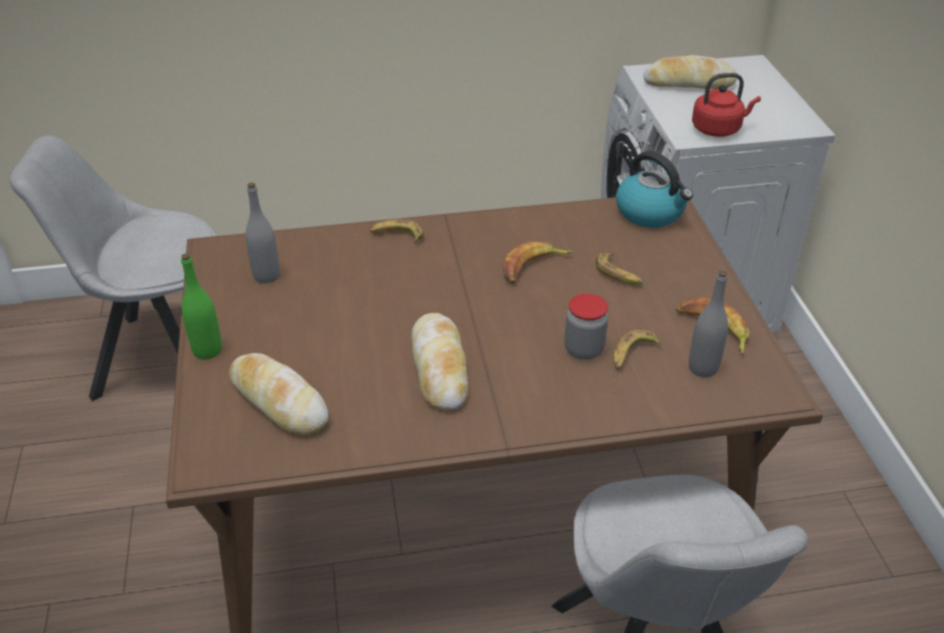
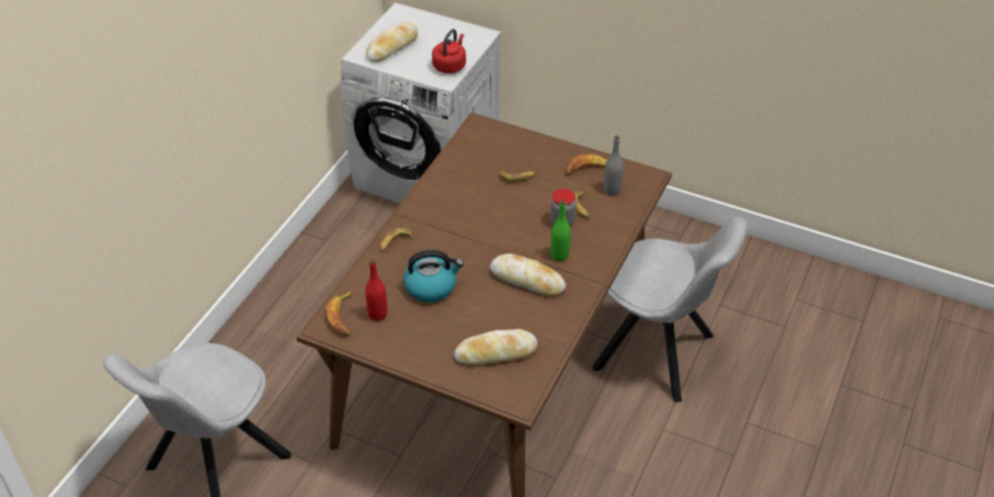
camera: 55 degrees left, 5 degrees up
(207, 350) = (424, 366): green bottle -> green bottle (559, 255)
(266, 276) = (377, 314): grey bottle -> red bottle
(533, 267) = (480, 204): banana -> banana (342, 317)
(651, 213) = (479, 135): kettle -> kettle (431, 286)

